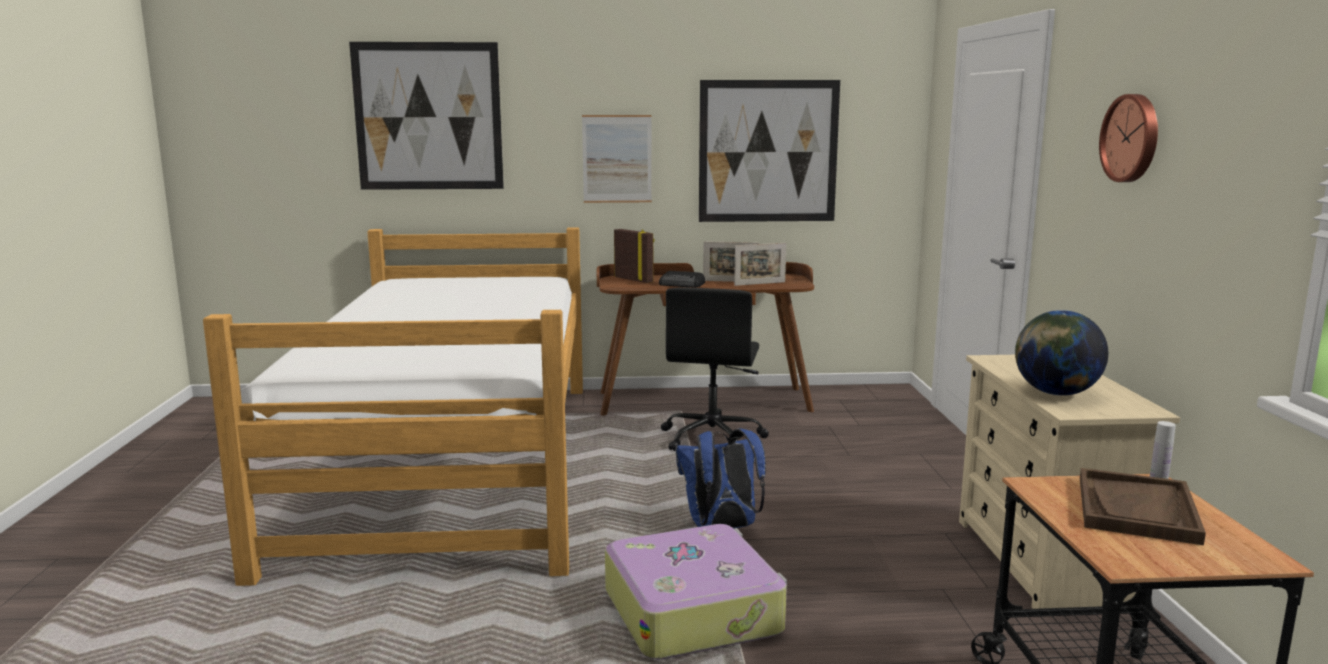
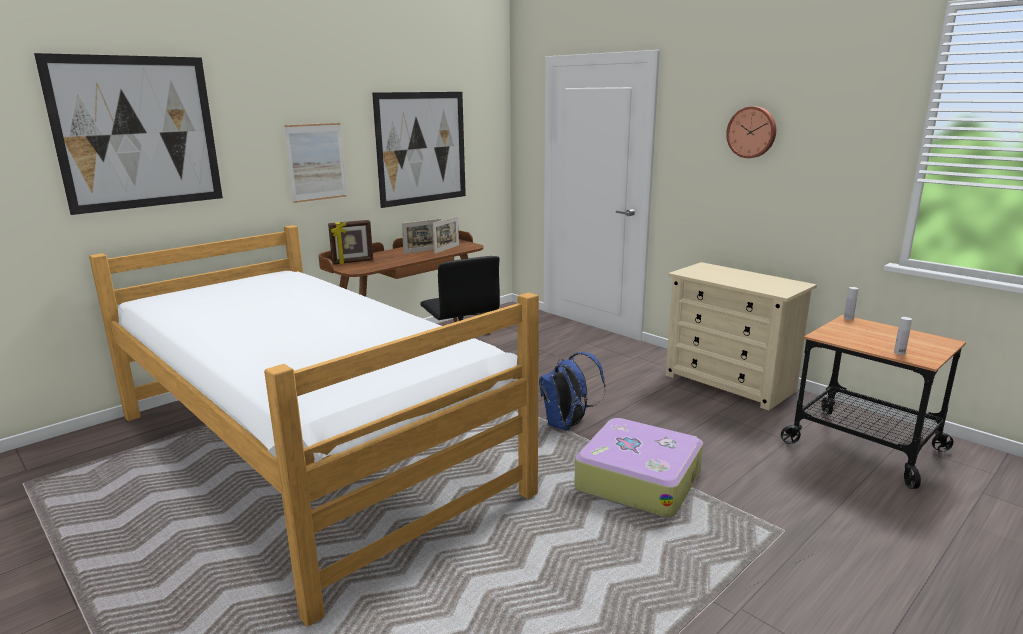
camera: 40 degrees left, 5 degrees up
(634, 280) = (353, 262): picture frame -> picture frame turned 150 degrees clockwise
(682, 284) = (397, 259): radio -> none
(1055, 393) = (753, 284): globe -> none
(1109, 541) = (899, 353): none -> white bottle
(1137, 509) = (873, 334): brown tray -> none

